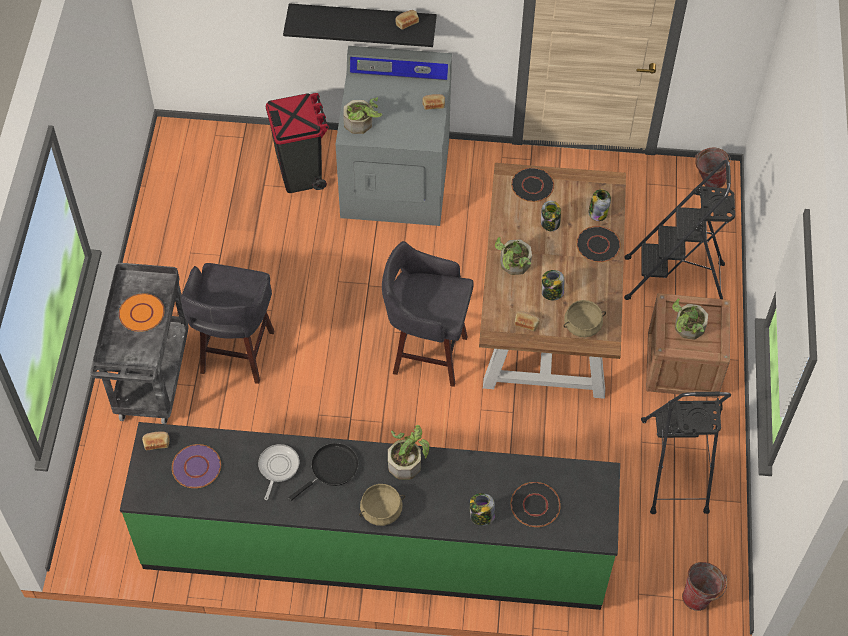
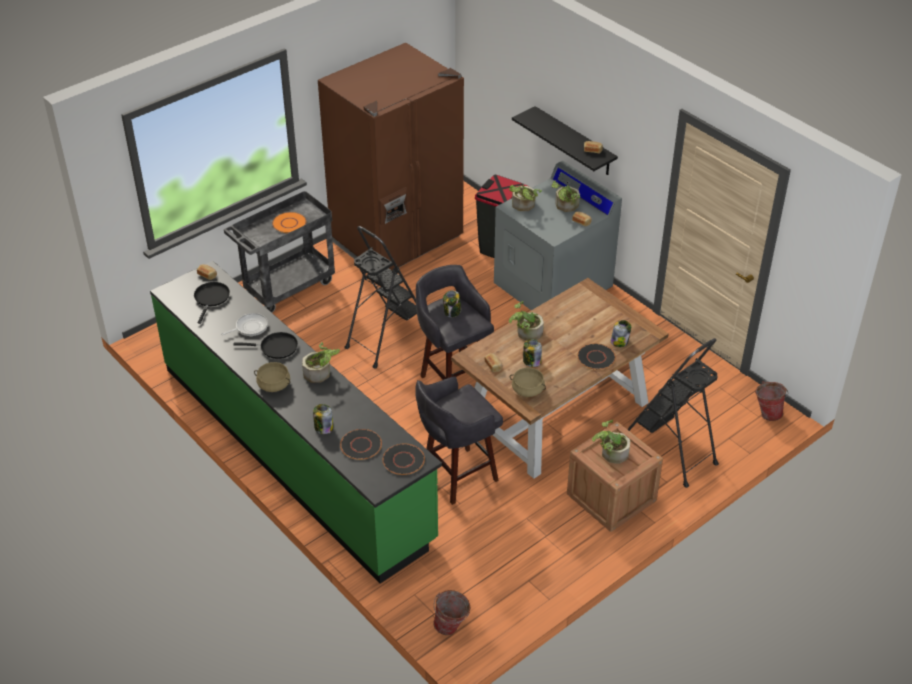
camera: 45 degrees right, 15 degrees down
(190, 236) = (397, 239): none -> brown fridge
(196, 466) = (211, 298): purple plate -> black frying pan
(236, 355) = (346, 309): grey stool -> grey stool (457, 477)
(399, 97) = (565, 207): none -> potted plant
(532, 186) = (595, 302): black plate -> black plate (403, 460)
(550, 223) = (580, 327): jar -> jar (452, 312)
(674, 466) = (531, 546): step ladder -> step ladder (388, 338)

